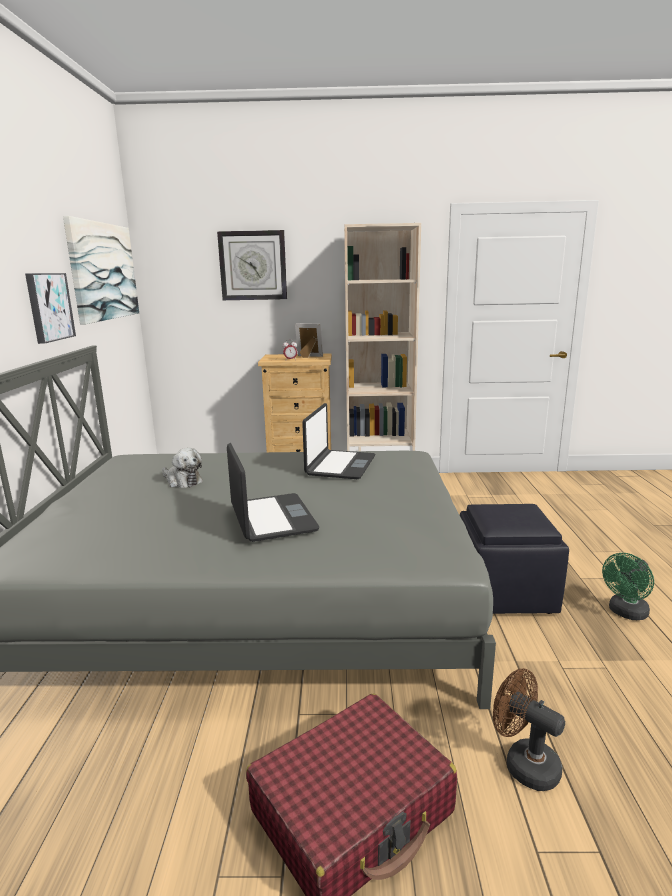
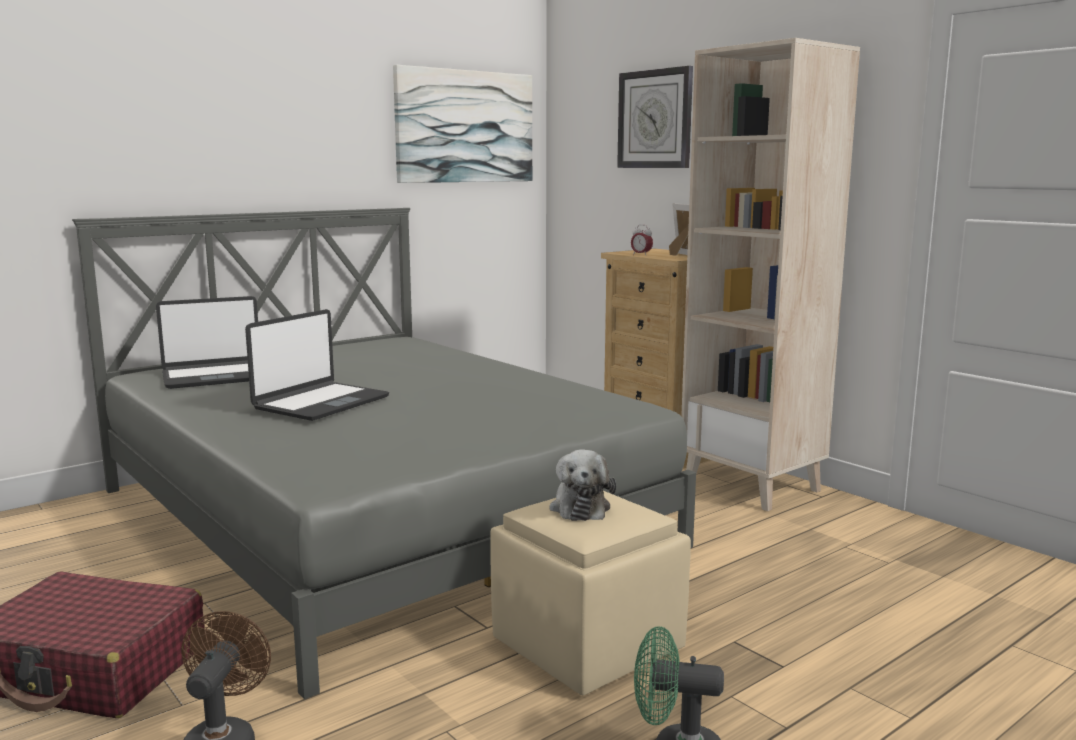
camera: 50 degrees right, 5 degrees down
(48, 307) = (341, 159): picture -> none
(182, 481) = (372, 364): plush toy -> plush toy (580, 507)
(340, 465) = (521, 391): laptop -> laptop (215, 376)
(503, 592) = (587, 644): black ottoman -> beige ottoman

